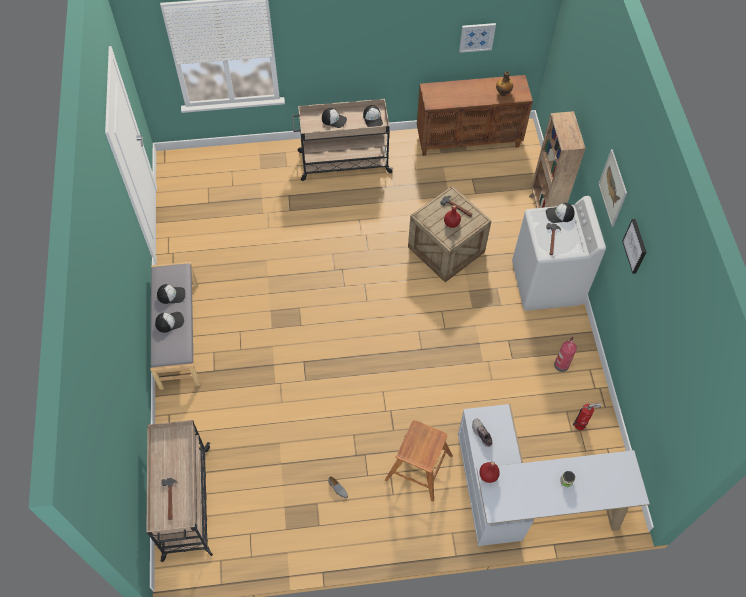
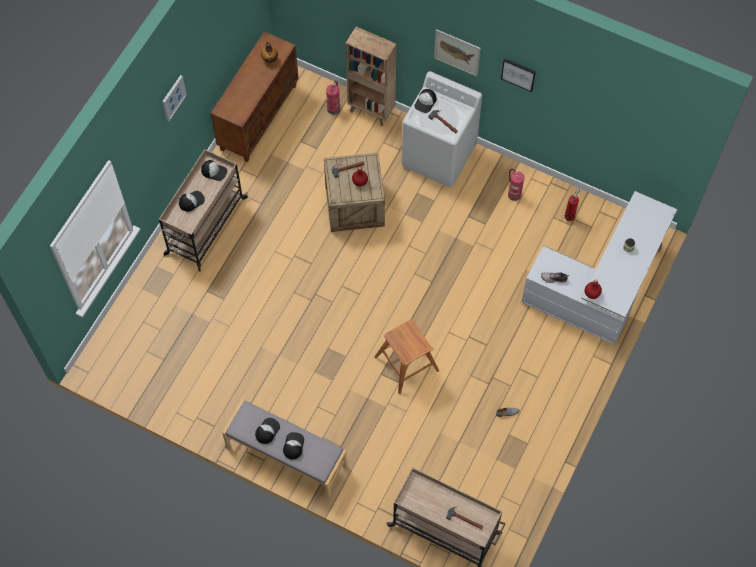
camera: 55 degrees left, 5 degrees up
(418, 468) = (529, 347): brown stool -> brown stool (407, 364)
(477, 37) = (228, 40): picture -> picture (173, 97)
(522, 183) = (333, 108): none -> fire extinguisher

